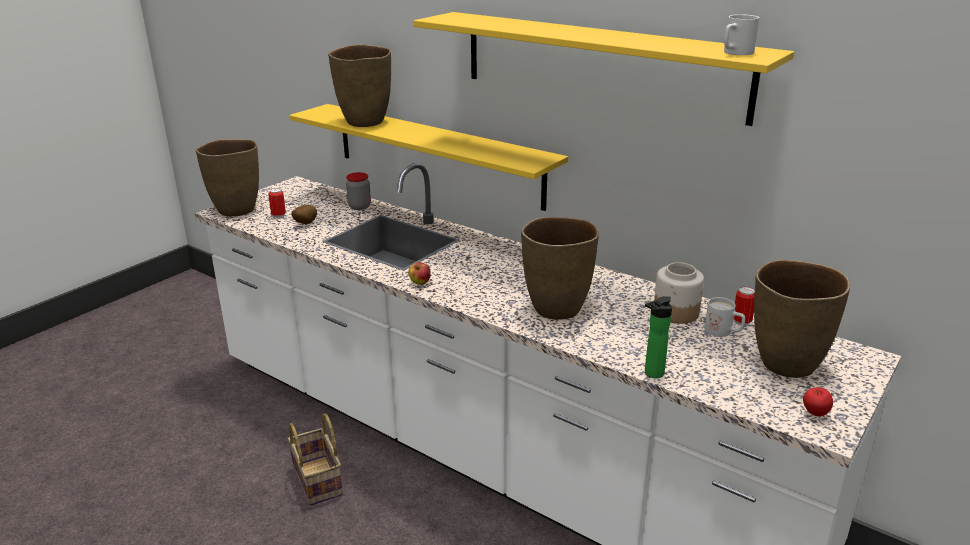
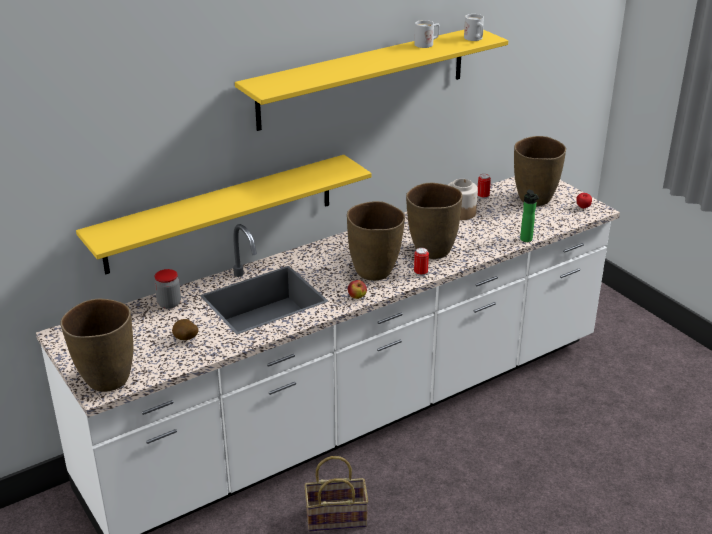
camera: 70 degrees left, 5 degrees up
(278, 215) = (148, 353): can -> can (420, 273)
(365, 122) = (172, 218): brown vase -> brown vase (375, 272)
(723, 332) = (491, 205): white mug -> white mug (427, 44)

